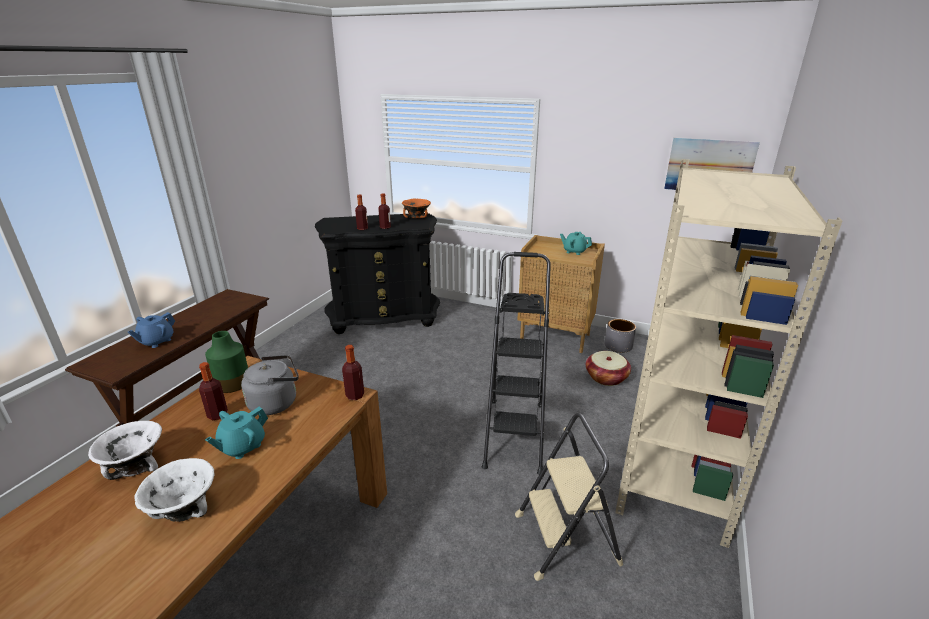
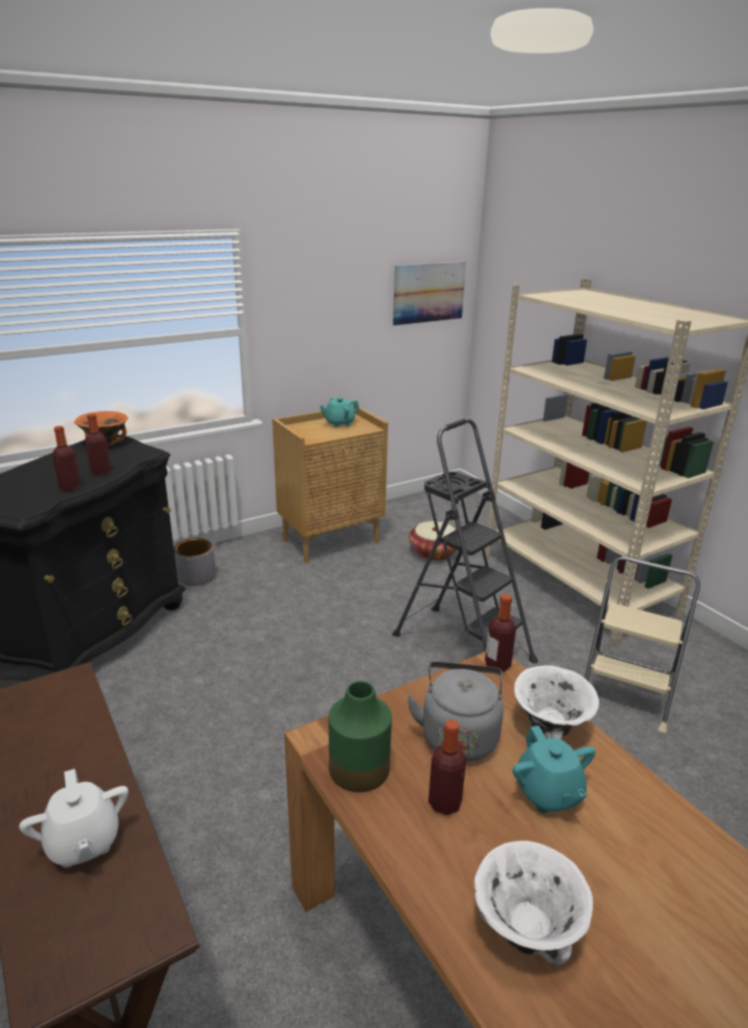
camera: 55 degrees left, 0 degrees up
(156, 341) = (83, 843): blue teapot -> white teapot
(185, 509) = (664, 880): white bowl -> white bowl (549, 726)
(618, 346) = (393, 519): grey planter -> grey planter (196, 576)

